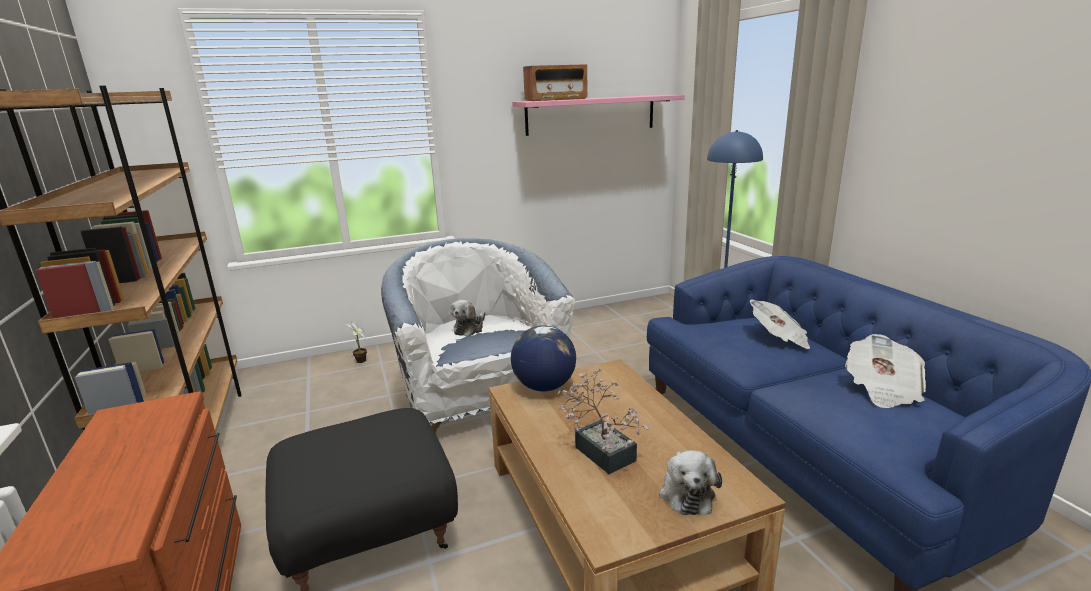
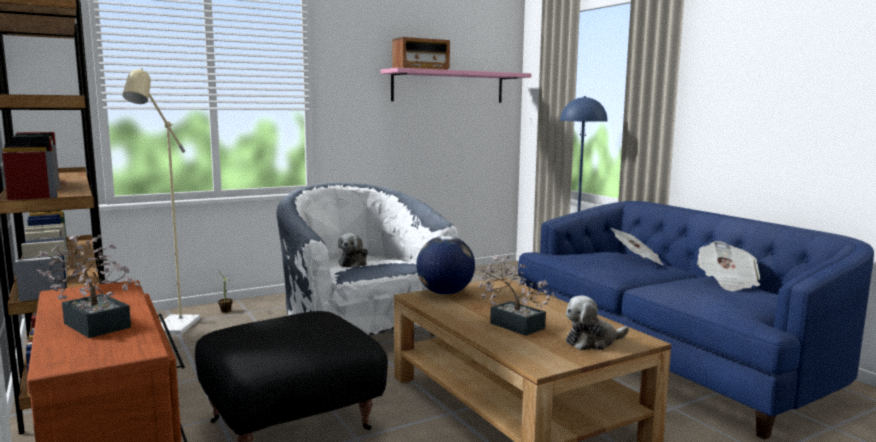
camera: 10 degrees left, 10 degrees down
(105, 481) = (94, 323): none -> potted plant
(304, 384) = (172, 329): none -> beige floor lamp
(686, 492) = (593, 342): plush toy -> plush toy turned 75 degrees clockwise

